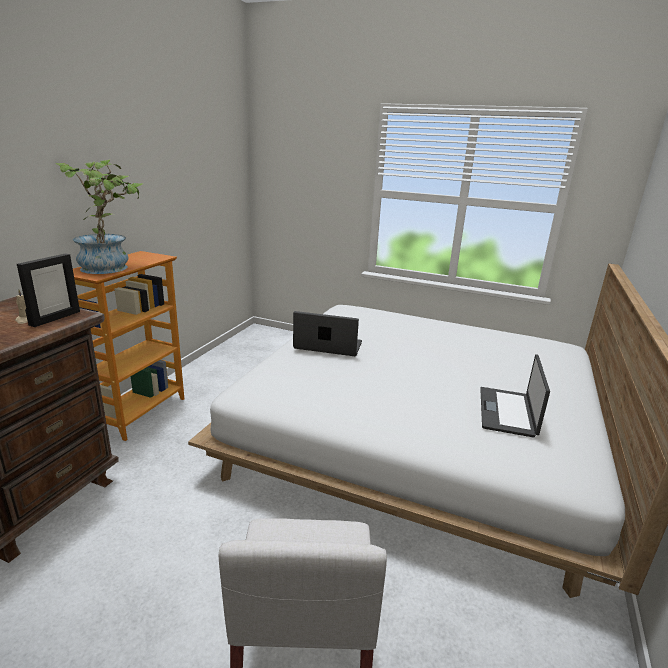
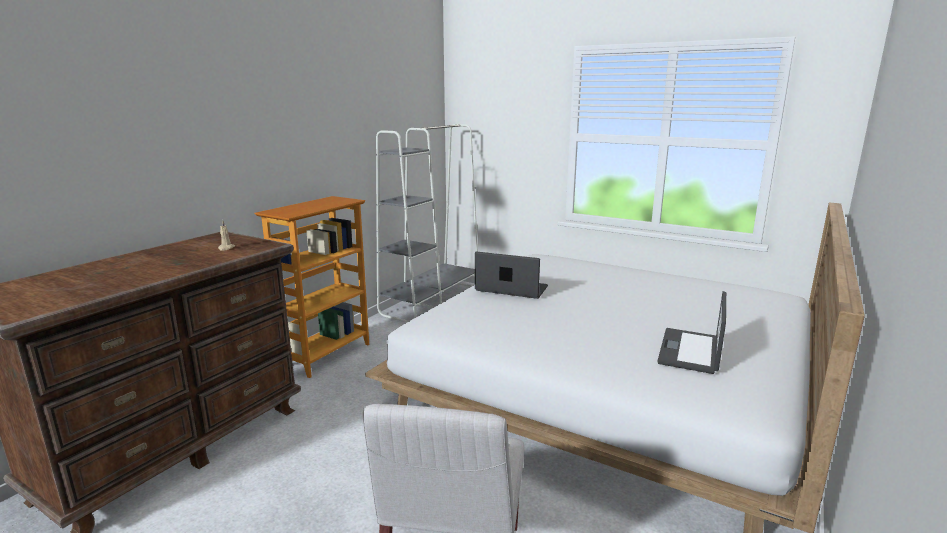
camera: 10 degrees right, 5 degrees down
(55, 318) = (251, 247): picture frame -> none
(111, 266) = (303, 208): potted plant -> none
(241, 348) = (432, 301): none -> grey clothes rack

